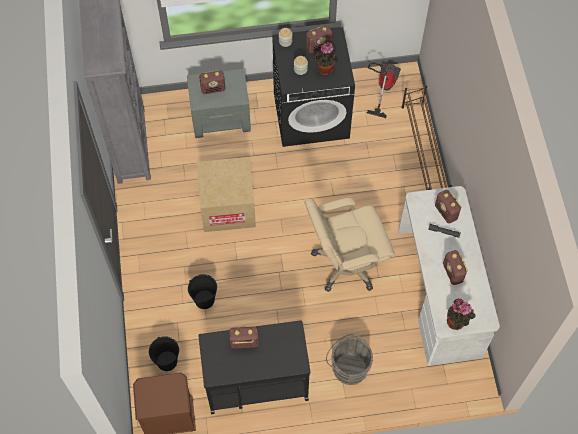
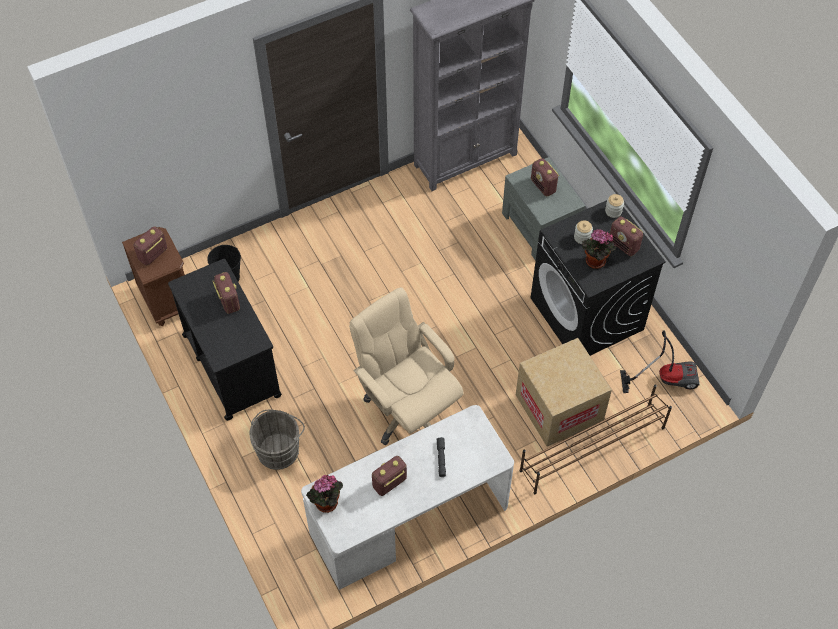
camera: 70 degrees right, 5 degrees down
(204, 300) = (309, 287): black bucket -> none
(228, 206) = (429, 271): cardboard box -> cardboard box (559, 407)
(446, 212) = (469, 454): radio -> radio (153, 255)

